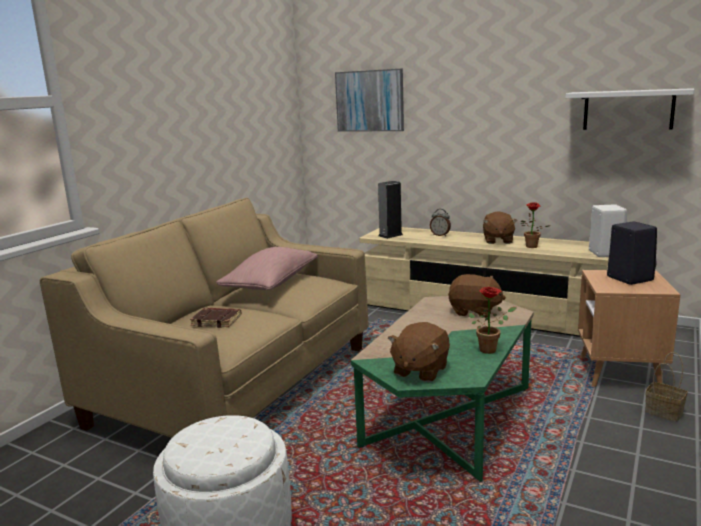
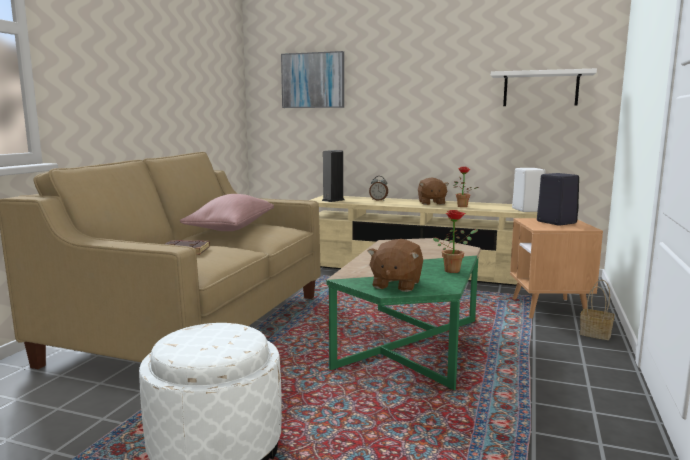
camera: 10 degrees left, 5 degrees down
(474, 311) = (428, 248): brown plush toy -> none

